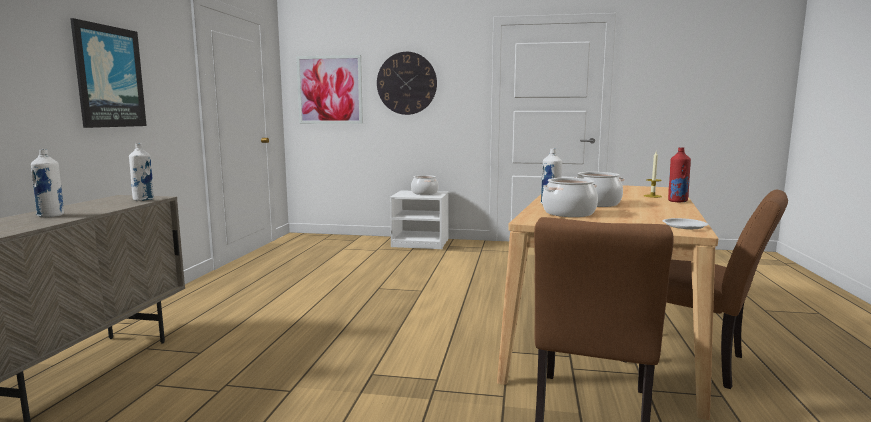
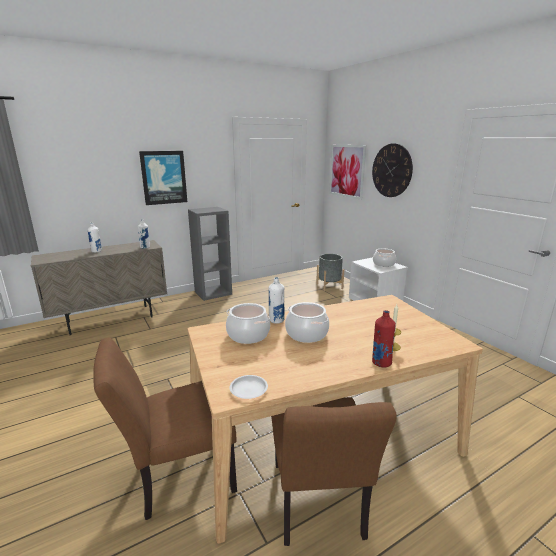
camera: 50 degrees right, 10 degrees up
(203, 289) = (213, 293): none -> grey bookcase
(346, 244) = (329, 286): none -> grey planter

